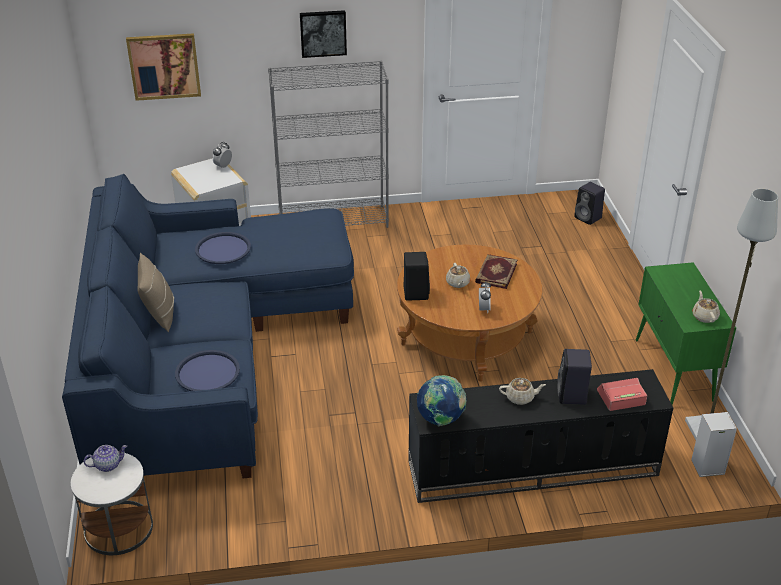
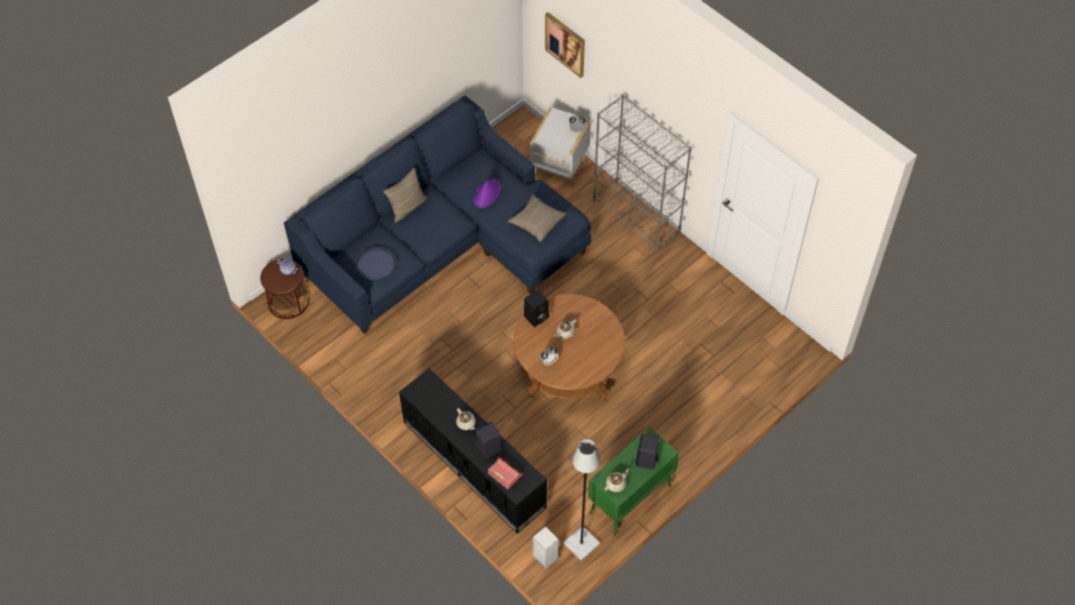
camera: 55 degrees right, 20 degrees up
(118, 528) = (288, 301): white side table -> brown side table
(223, 249) = (487, 194): blue tray -> purple hat
(302, 234) = (536, 222): none -> beige pillow
(323, 33) = (659, 101): picture -> none
(441, 420) = (418, 395): globe -> none
(495, 273) = (593, 347): book -> none
(588, 218) = (779, 366): black speaker -> black speaker (646, 460)

